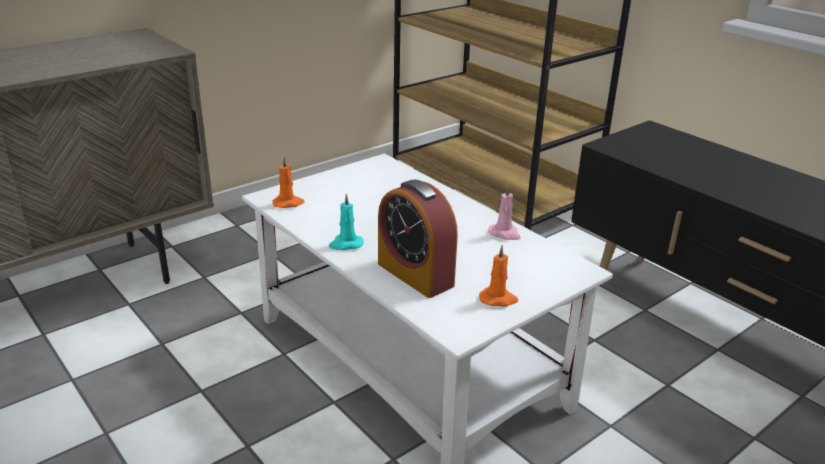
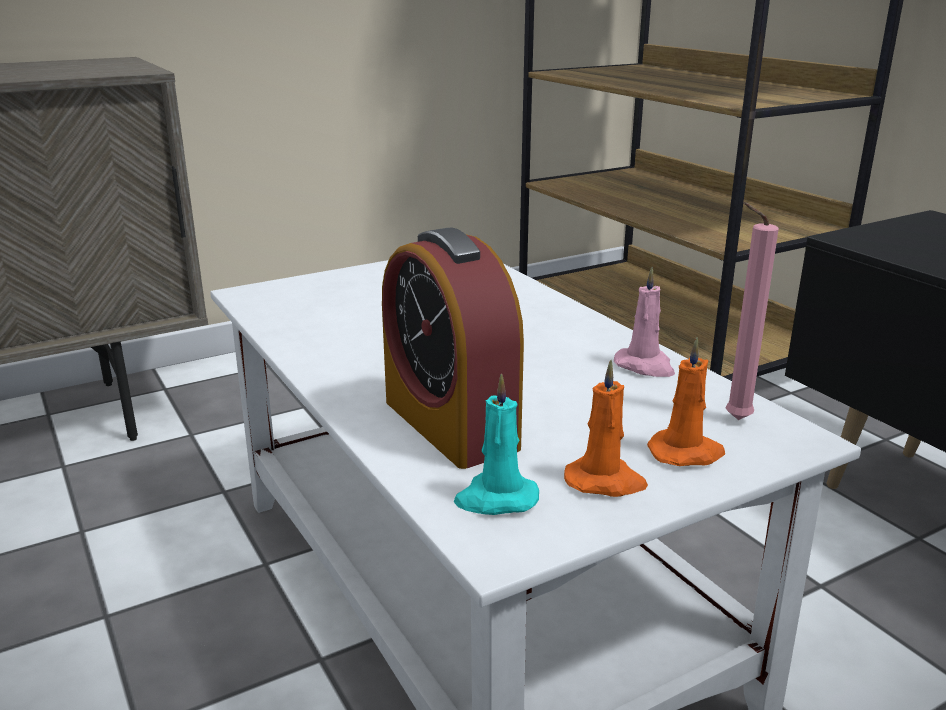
camera: 10 degrees right, 5 degrees down
(288, 203) = (278, 303): orange candle -> orange candle (686, 453)
(345, 244) = (342, 367): turquoise candle -> turquoise candle (495, 499)
(552, 262) = (733, 419): none -> pink candle

